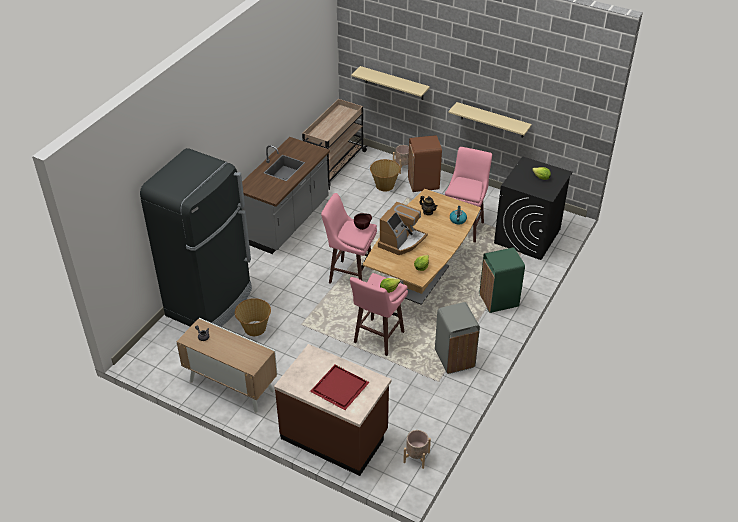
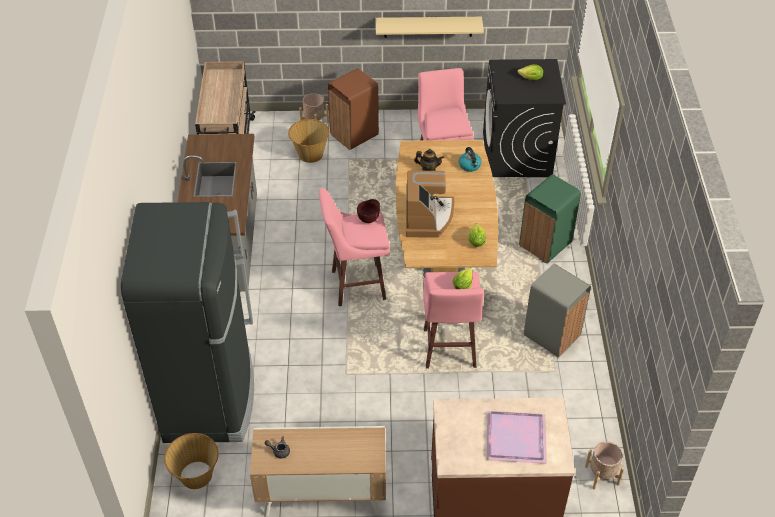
camera: 30 degrees left, 5 degrees up
(254, 328) = (293, 406): basket -> basket (196, 475)
(338, 388) = (515, 439): red tray -> purple tray
(394, 83) = (281, 18): beige shelf -> none

